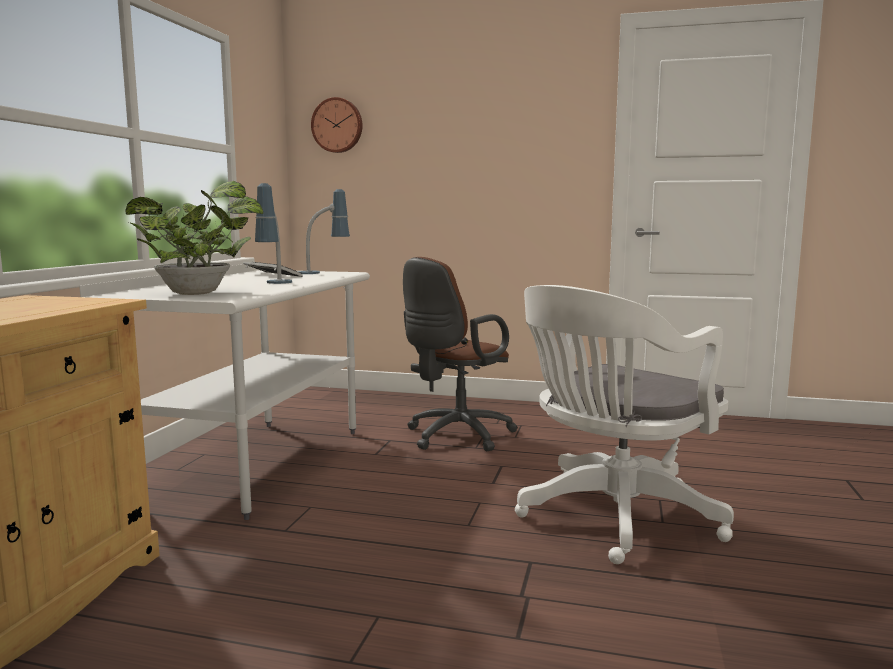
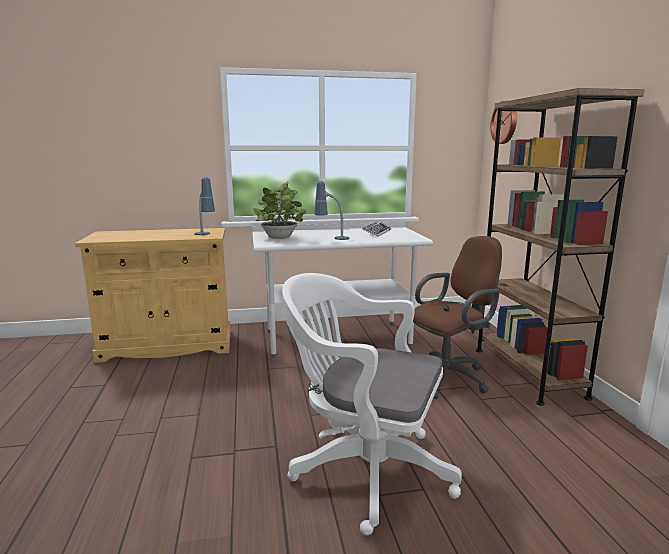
camera: 65 degrees right, 5 degrees up
(324, 273) = (405, 236): table lamp -> table lamp (205, 235)
(455, 436) = (449, 377): brown office chair -> brown office chair turned 135 degrees clockwise
(481, 407) = (527, 372): none -> brown bookcase

